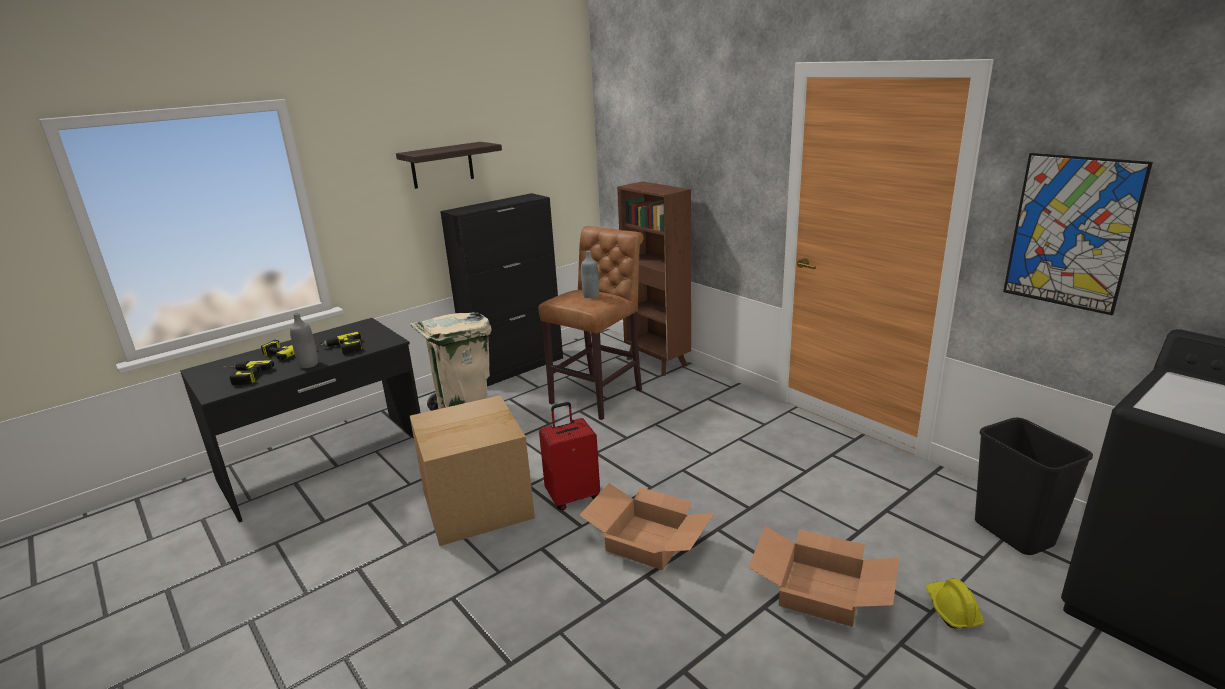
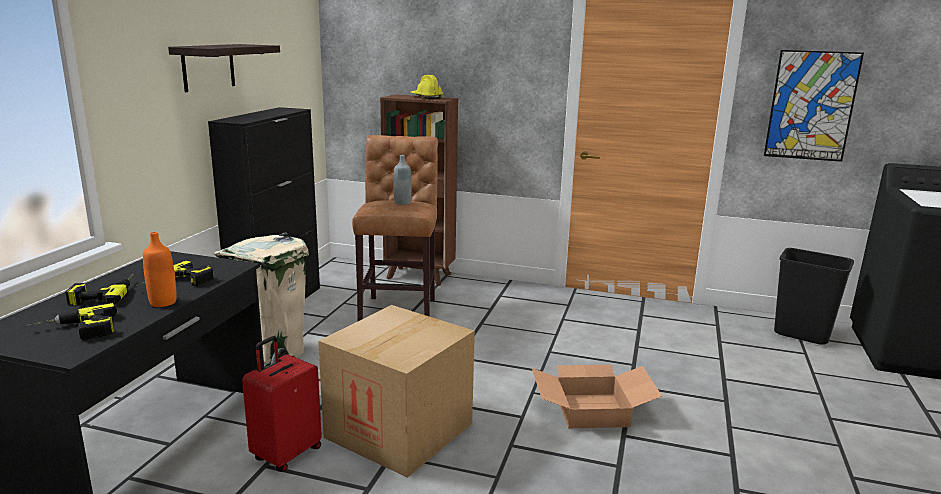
camera: 35 degrees left, 5 degrees down
(308, 364) = (163, 302): grey bottle -> orange bottle
(573, 496) = (484, 396): red suitcase -> red suitcase (286, 454)
(822, 591) = (750, 403): cardboard box -> none
(952, 610) = (828, 388): yellow hard hat -> yellow hard hat (426, 97)

